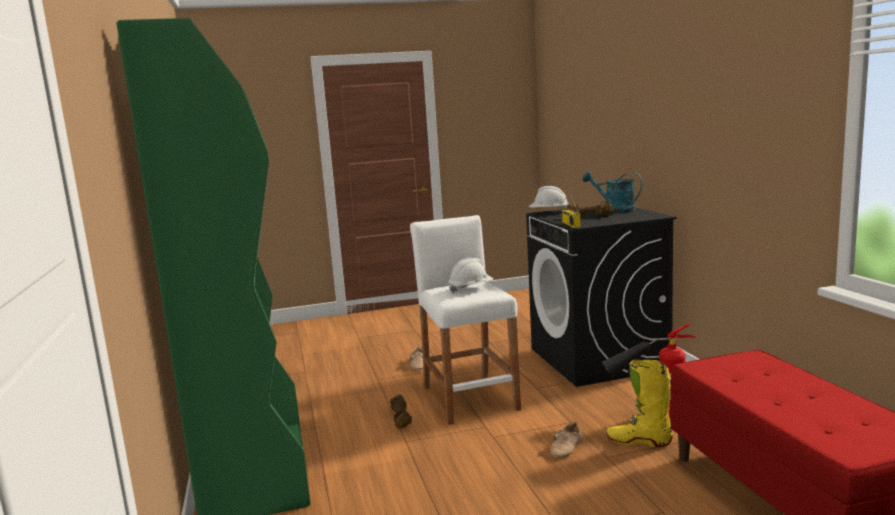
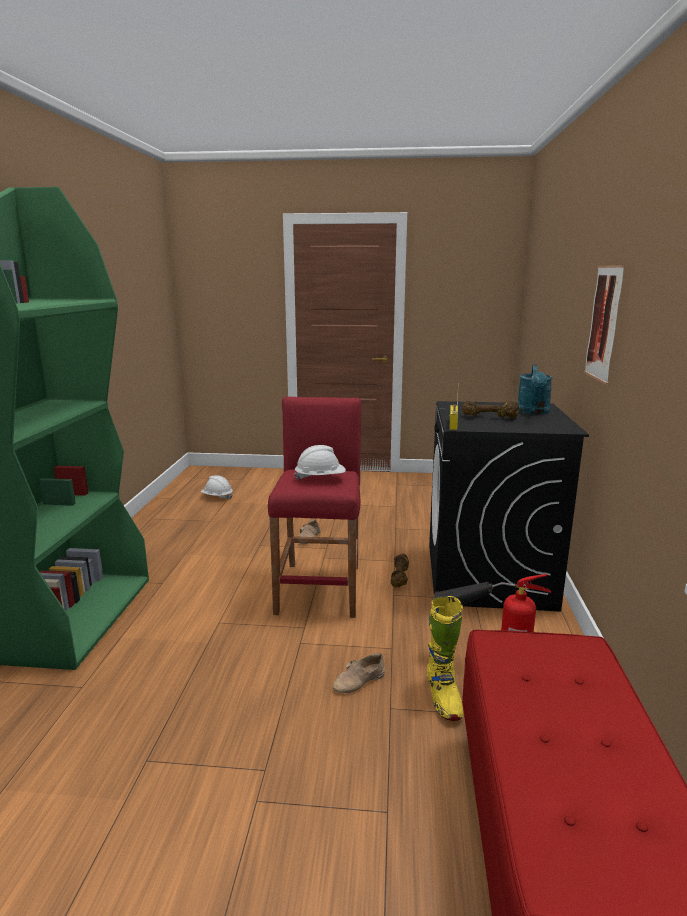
camera: 20 degrees right, 5 degrees up
(401, 419) = (238, 595): brown dumbbell -> brown dumbbell (400, 577)
(469, 398) = (320, 589): white stool -> red stool
(549, 212) = (458, 404): white hard hat -> white hard hat (217, 497)
(615, 210) = (533, 412): turquoise watering can -> turquoise watering can turned 135 degrees counterclockwise
(639, 441) = (443, 698): yellow boot -> yellow boot turned 135 degrees counterclockwise
(672, 129) = (604, 323): none -> picture

